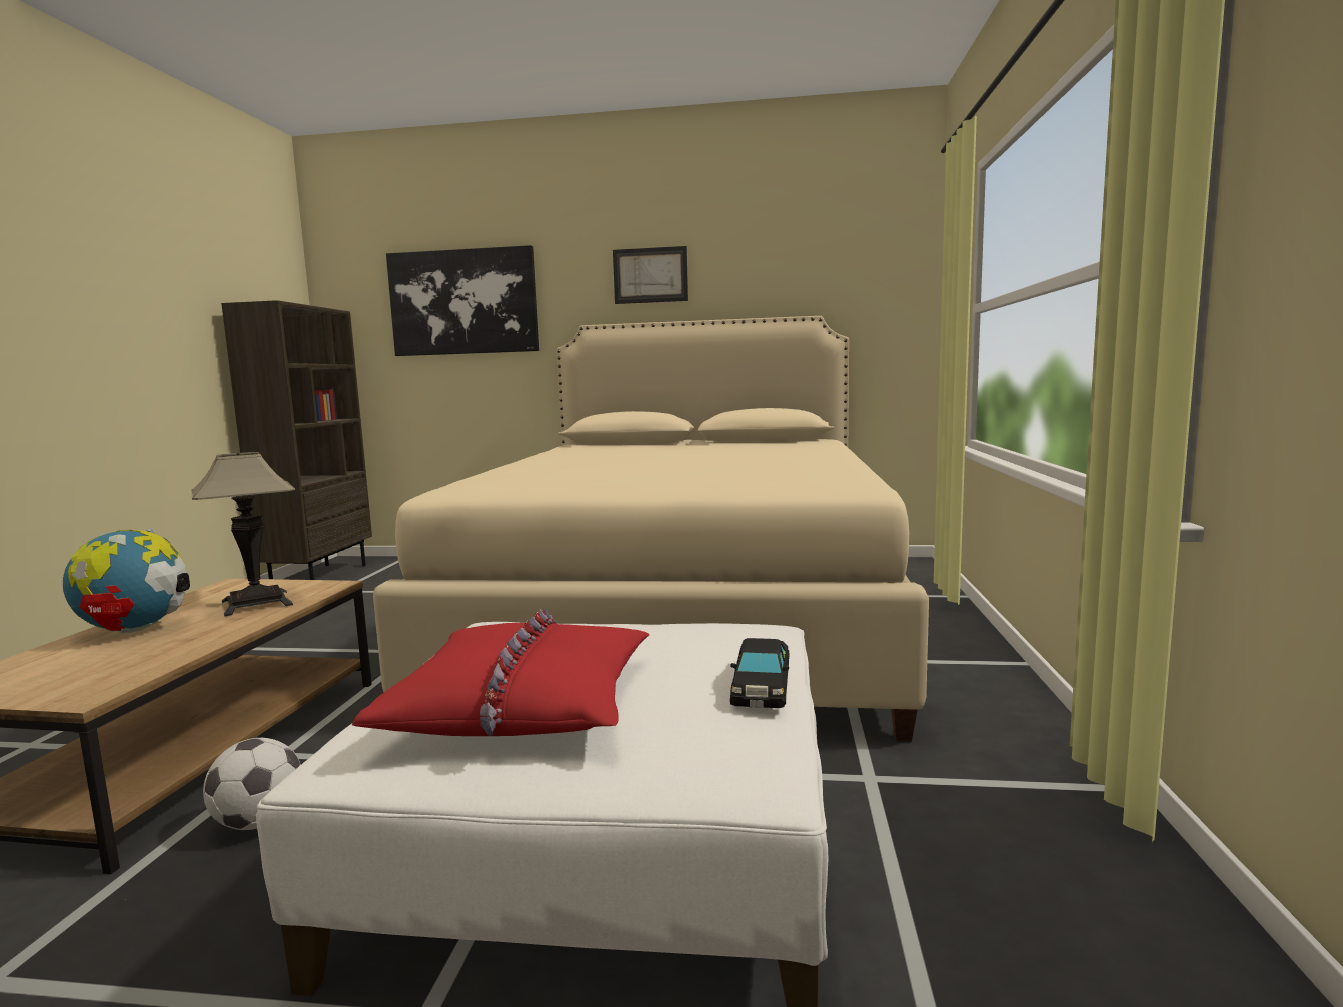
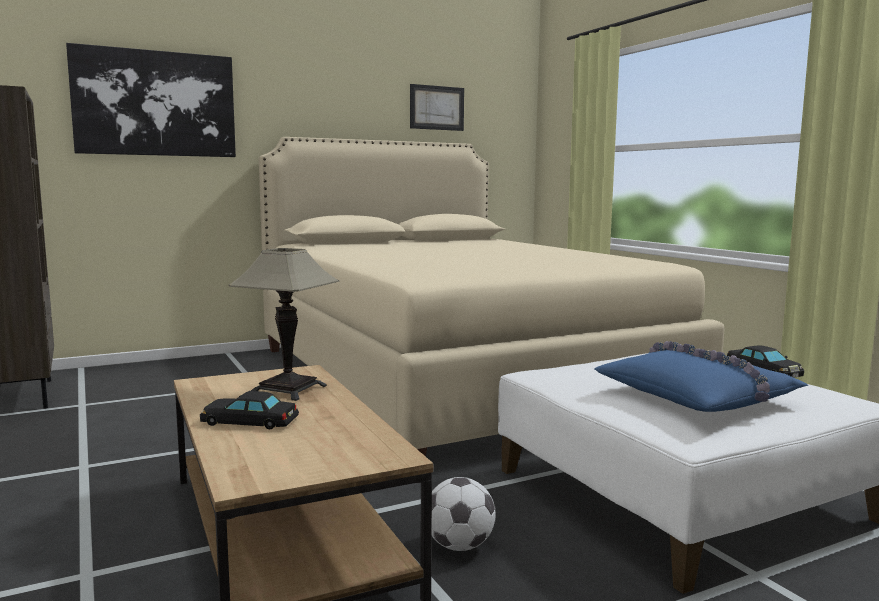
camera: 35 degrees left, 0 degrees up
(135, 630) = (249, 421): globe -> black toy car
(522, 703) = (698, 396): red pillow -> blue pillow
(650, 275) = (337, 98): picture -> picture (437, 108)

